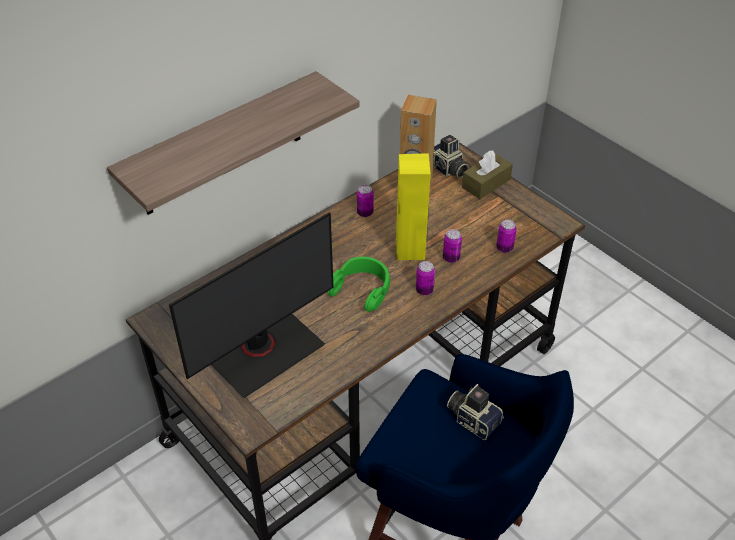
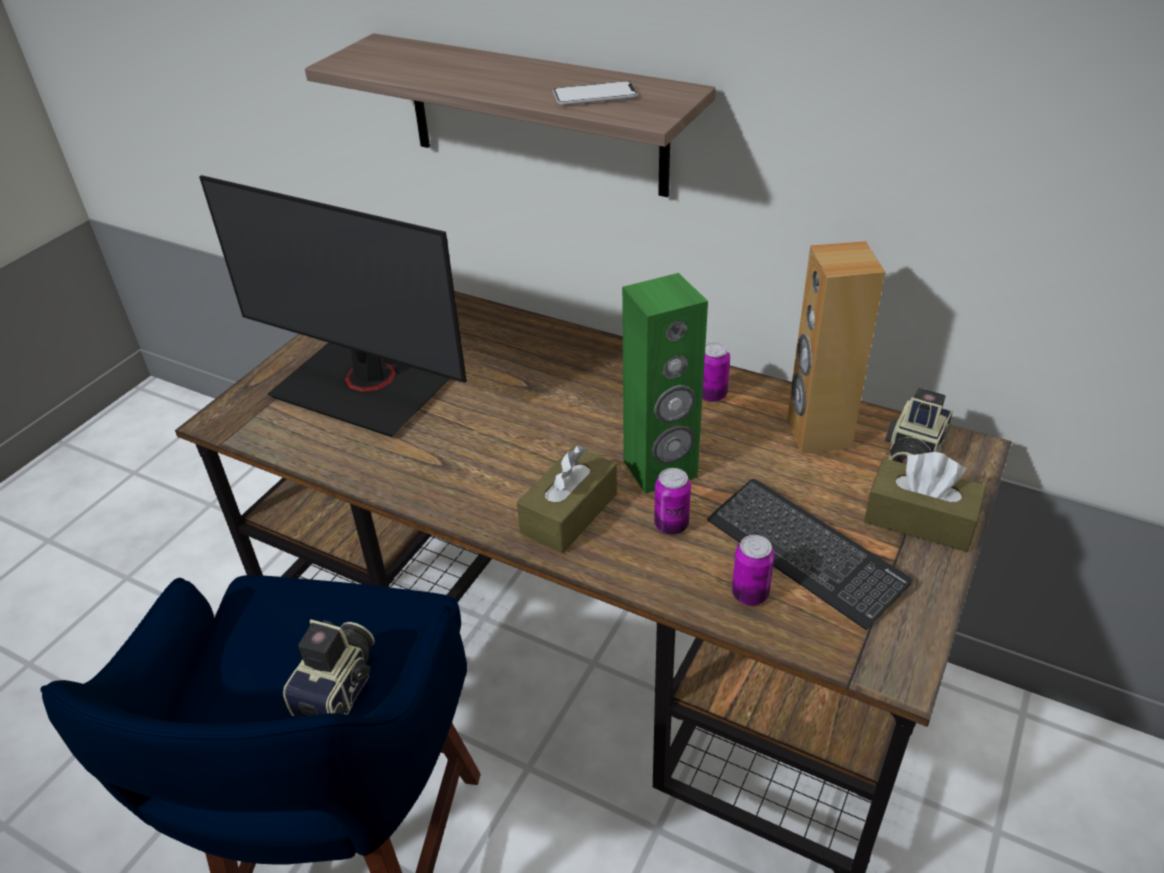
camera: 70 degrees right, 5 degrees down
(296, 108) = (595, 95): none -> phone
(362, 289) = (533, 442): green headphones -> none
(410, 249) = (660, 469): yellow speaker -> green speaker
(424, 290) = (569, 513): can -> brown tissue box
(489, 223) = (805, 553): none -> keyboard

